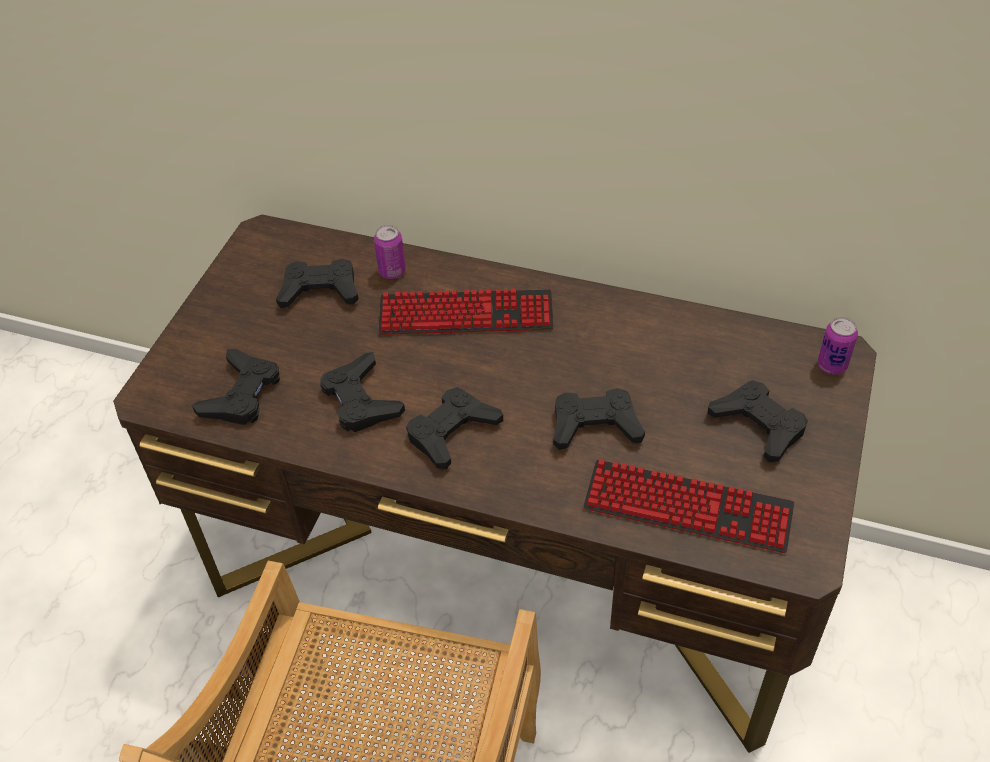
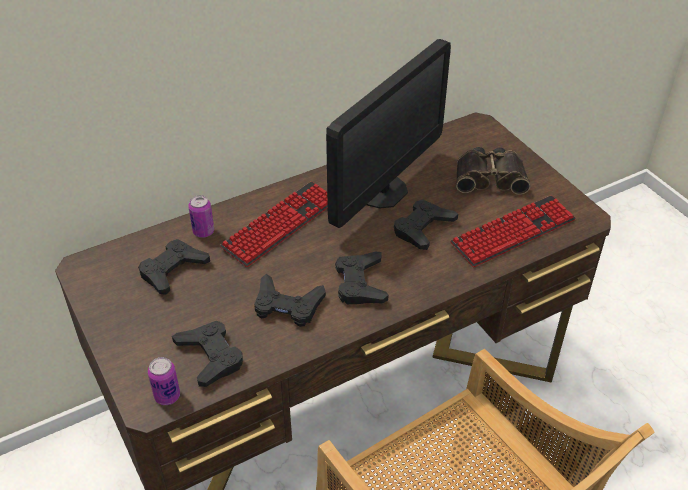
camera: 50 degrees left, 5 degrees down
(612, 354) = (383, 191): none -> monitor
(758, 425) = (490, 177): black game controller -> binoculars
(832, 365) = (482, 131): can -> can (167, 396)

